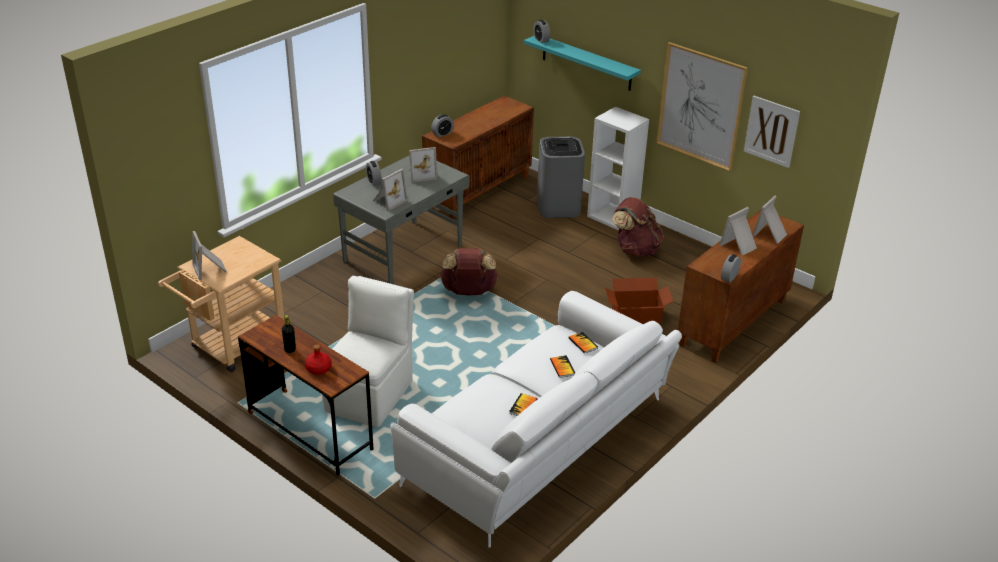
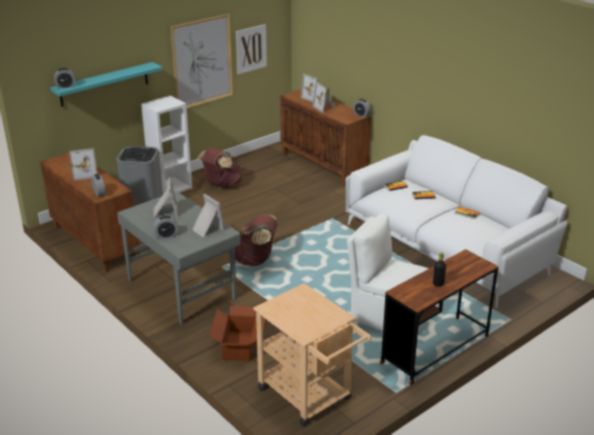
camera: 80 degrees left, 5 degrees down
(210, 269) = (316, 322): picture frame -> picture frame (85, 174)
(318, 368) = (463, 271): red bottle -> none
(635, 316) = (307, 196): cardboard box -> cardboard box (239, 346)

